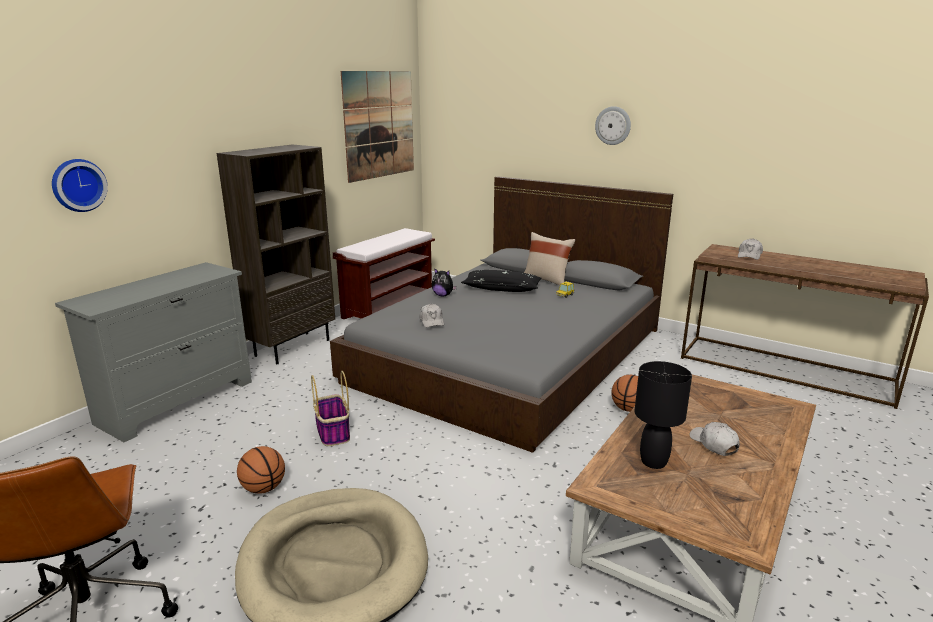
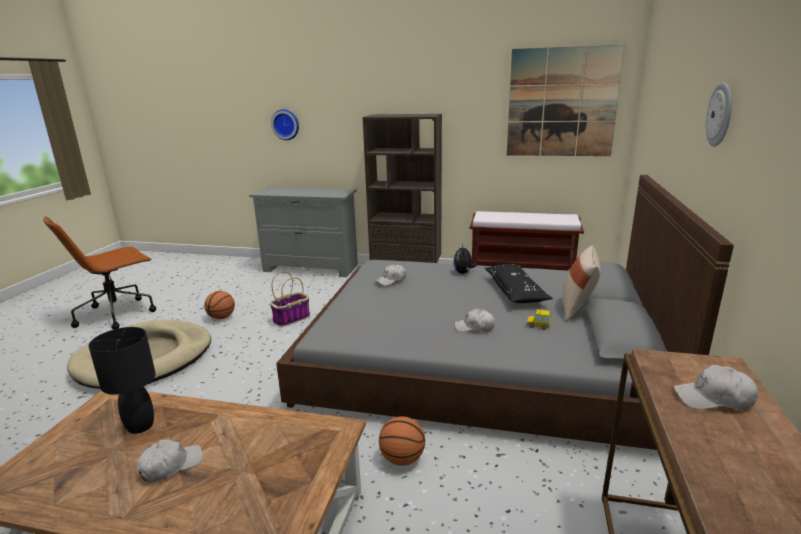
camera: 70 degrees right, 0 degrees up
(554, 311) = (474, 327): none -> white cap

